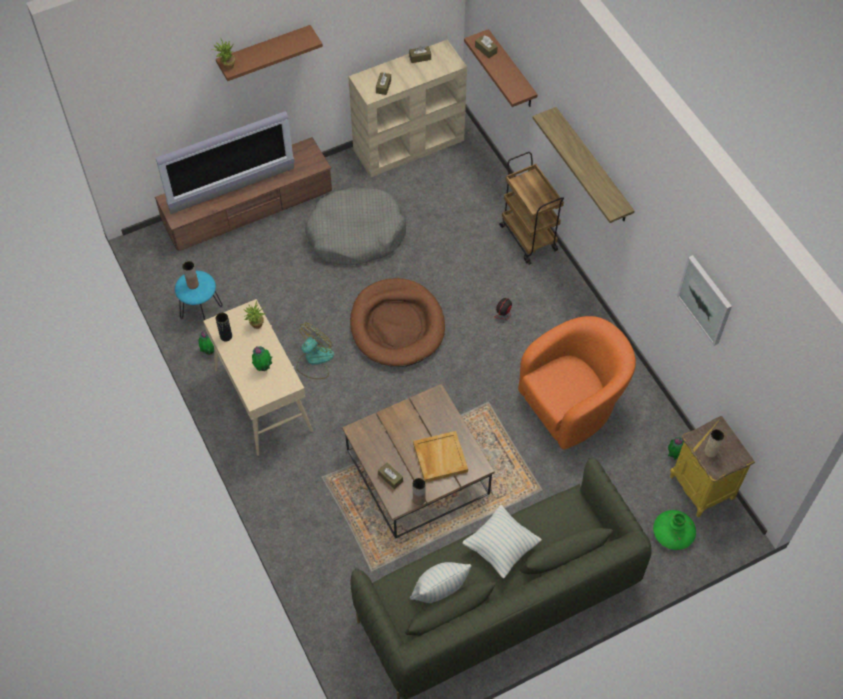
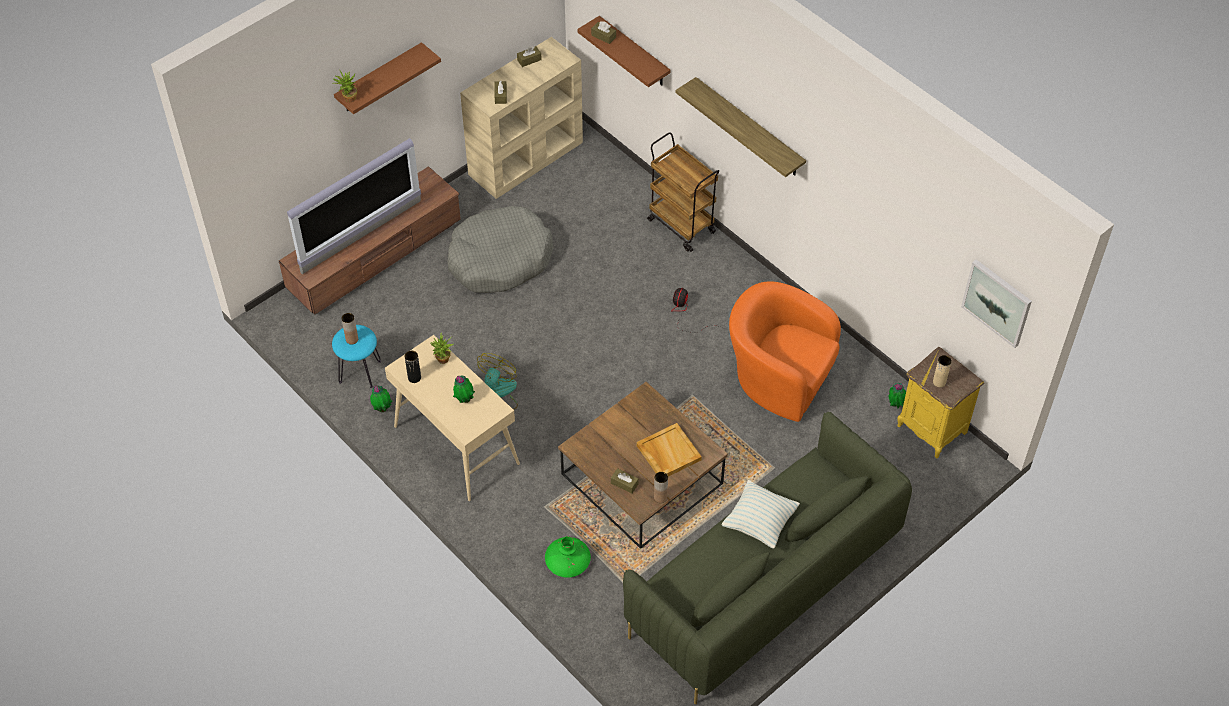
camera: 15 degrees left, 5 degrees down
(397, 325) = (573, 340): brown dog bed -> none
(439, 591) = (711, 578): pillow -> none
(572, 404) = (778, 379): orange armchair -> orange armchair turned 105 degrees counterclockwise
(673, 533) = (917, 479): green vase -> green vase (567, 561)
(705, 300) = (902, 228): picture -> picture (997, 302)

